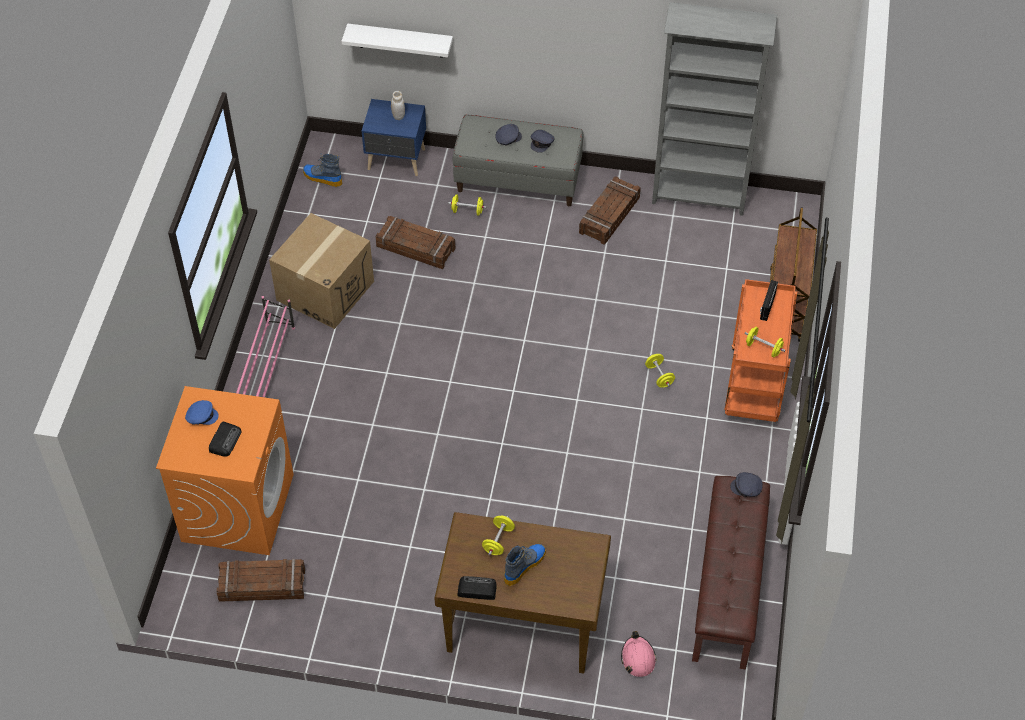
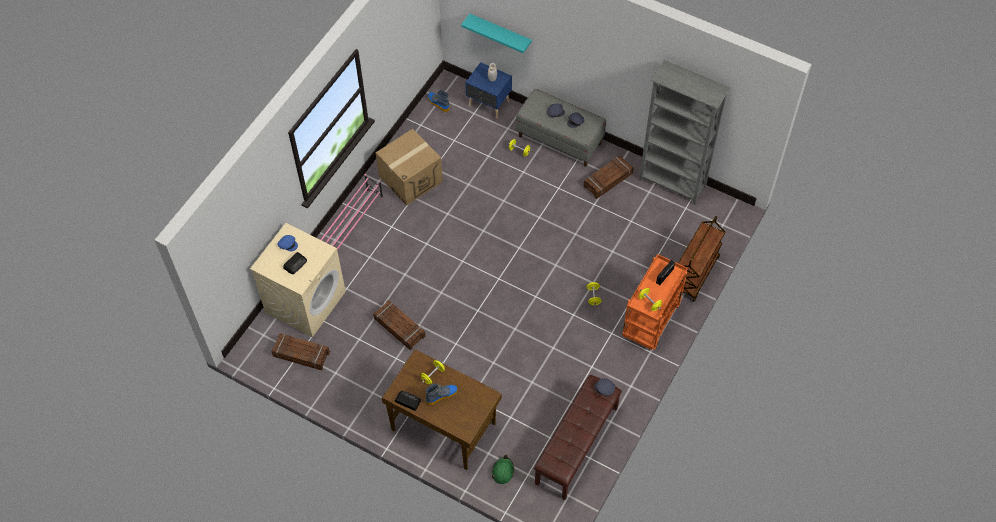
camera: 20 degrees right, 5 degrees up
(237, 507) = (305, 301): orange washing machine -> beige washing machine
(400, 40) = (500, 33): white shelf -> turquoise shelf
(416, 247) = (477, 166): crate -> crate (400, 327)
(638, 658) = (503, 471): pink hard hat -> green hard hat

